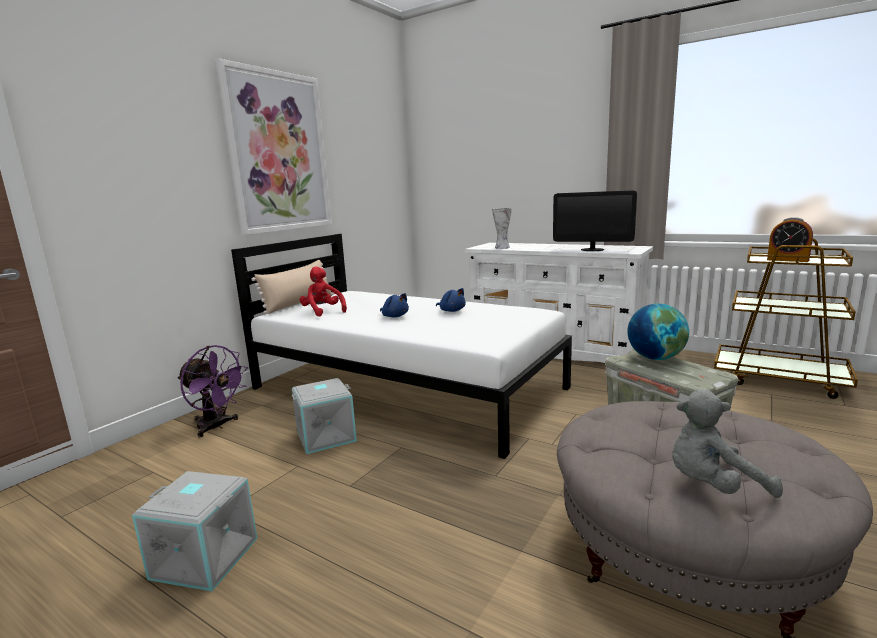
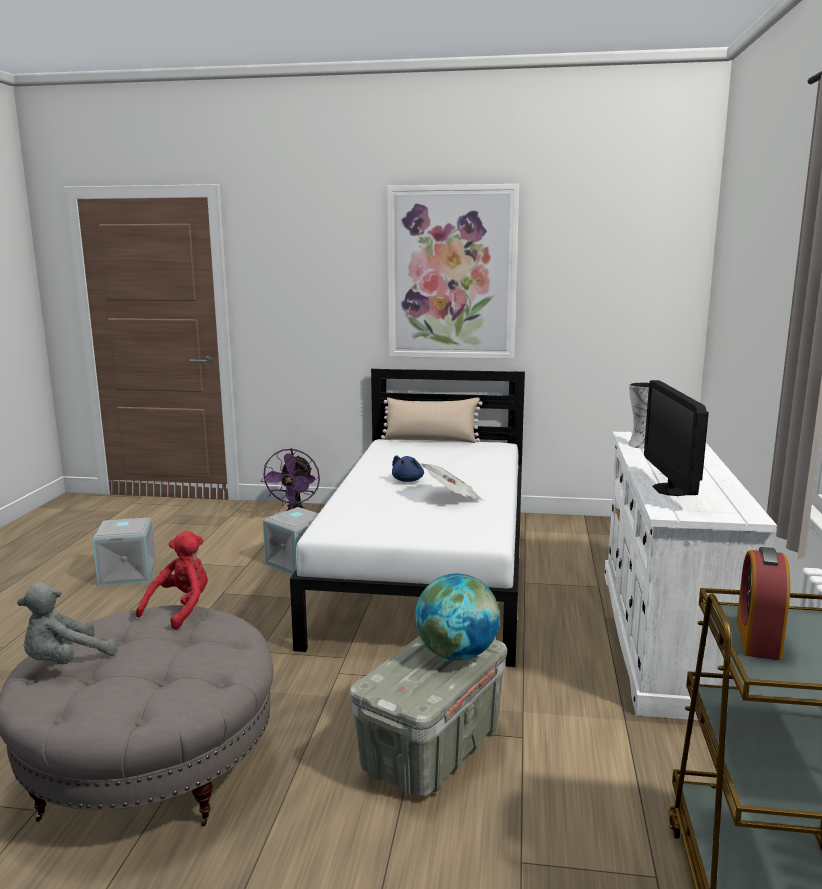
camera: 65 degrees right, 0 degrees up
(323, 312) = (407, 453): red plush toy -> red plush toy (181, 609)
(451, 311) = (452, 498): blue plush toy -> newspaper
(712, 486) = (65, 662): grey plush toy -> grey plush toy turned 105 degrees counterclockwise

